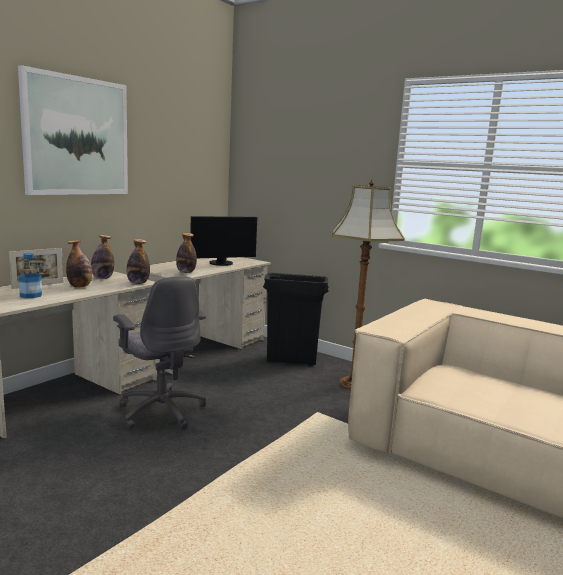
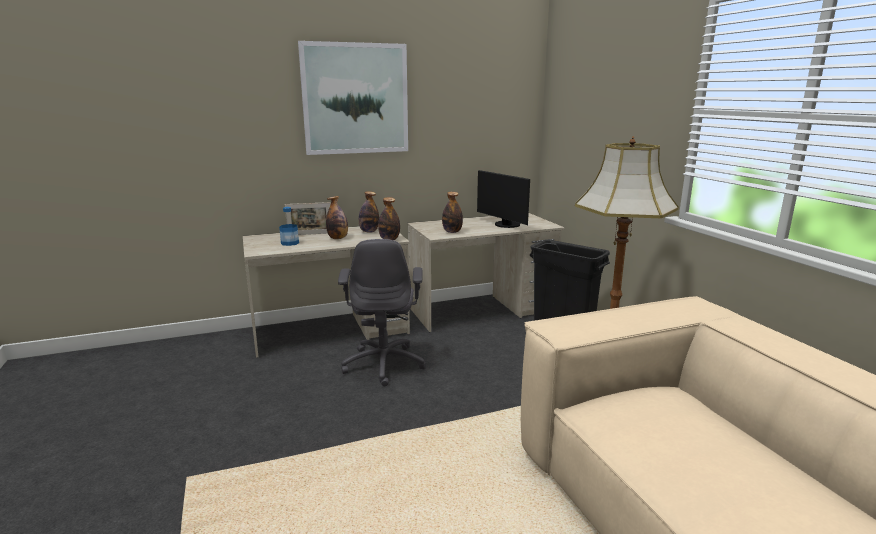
camera: 35 degrees right, 5 degrees up
(222, 264) = (505, 225): monitor -> monitor turned 45 degrees clockwise

